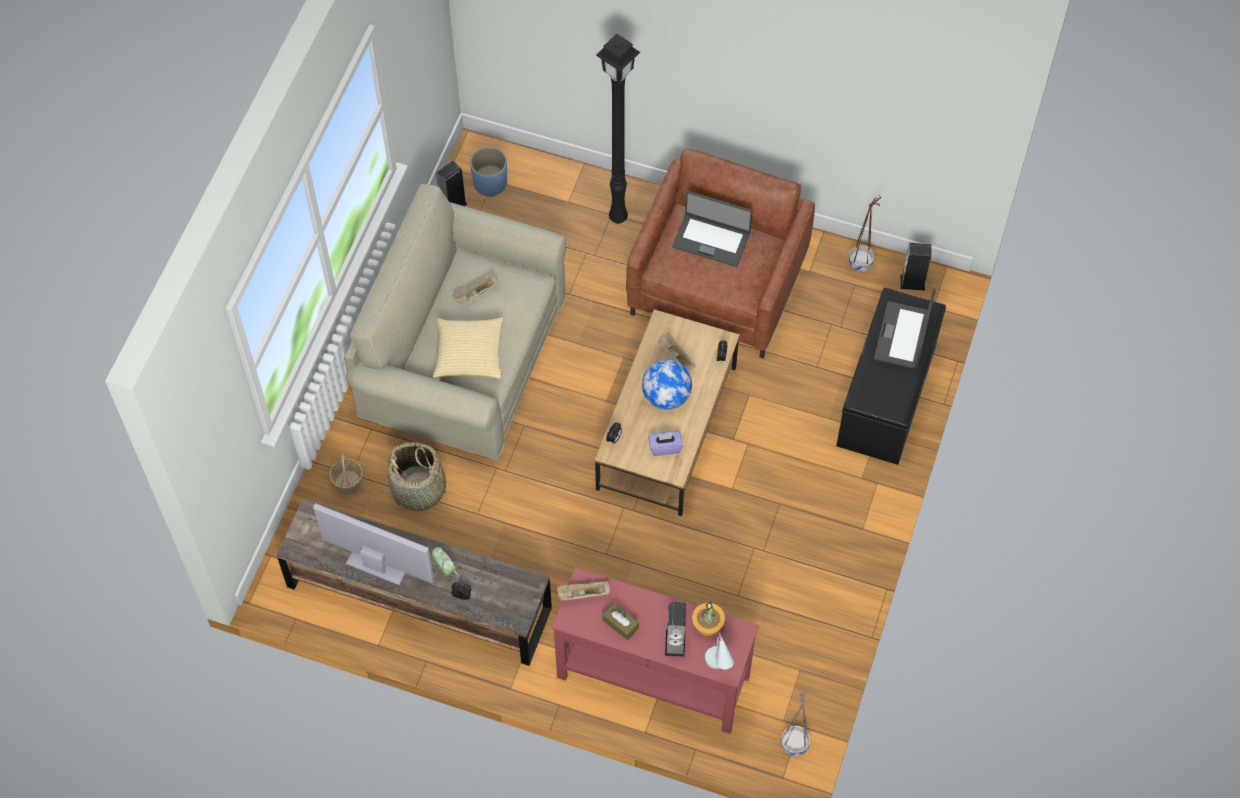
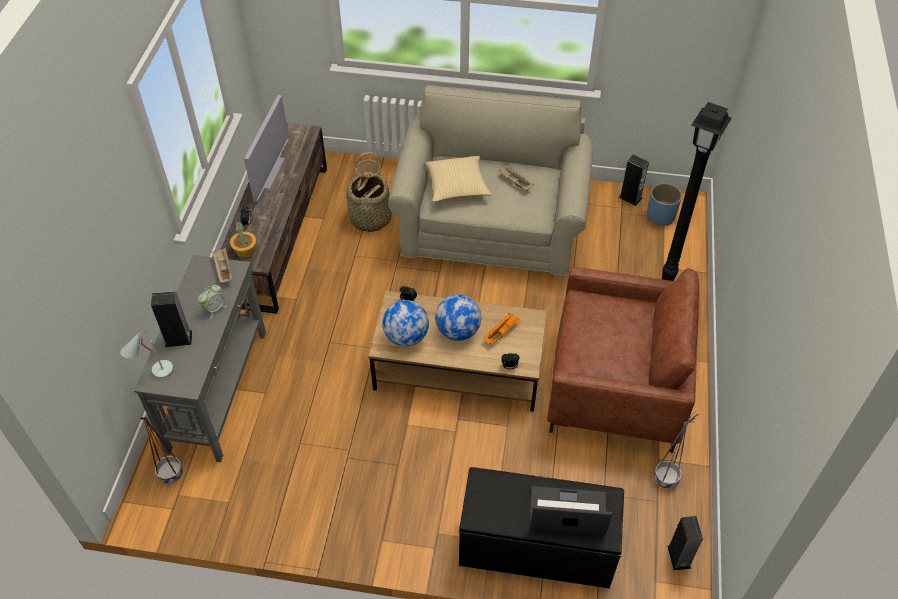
camera: 80 degrees right, 10 degrees down
(445, 569) = (269, 210): alarm clock -> alarm clock (214, 309)
(620, 624) = (196, 298): brown tissue box -> none
(652, 676) = (219, 390): red console table -> grey console table
(665, 447) = (406, 337): purple tissue box -> globe
(675, 356) = (501, 332): beige tray -> orange tray
(708, 625) = (196, 360): potted plant -> potted plant (245, 251)
(711, 239) = (623, 329): laptop -> none
(794, 743) = (155, 506): grey planter -> grey planter (666, 478)
(861, 262) = (685, 504): brown planter -> brown planter (170, 474)

